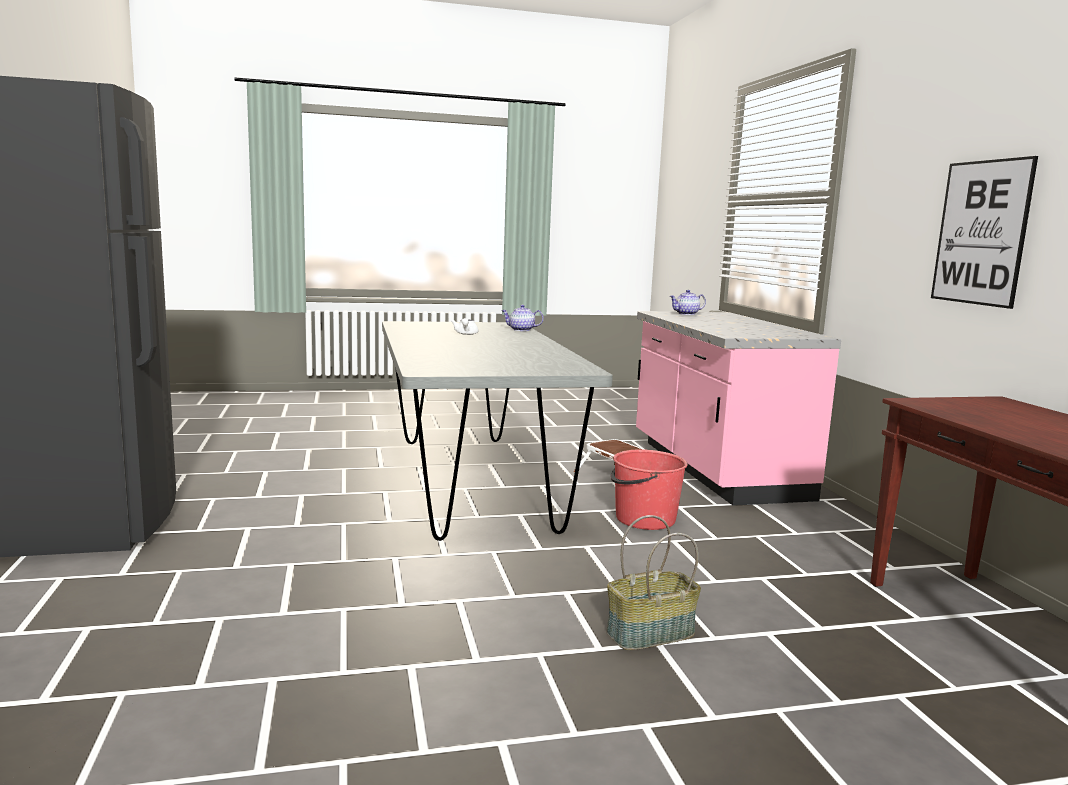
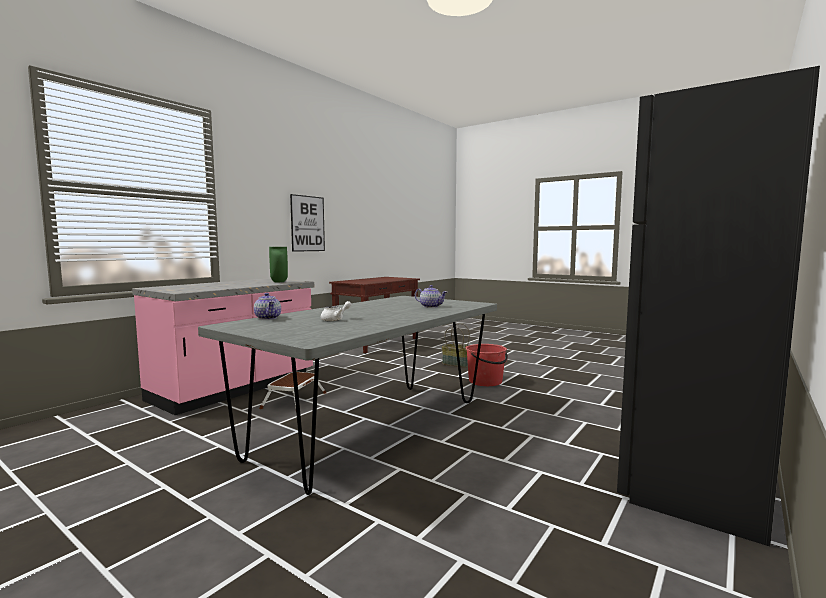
camera: 130 degrees left, 5 degrees down
(644, 519) = (358, 383): red bucket -> red bucket (486, 381)
(686, 314) = (179, 289): teapot -> teapot (431, 306)
(739, 331) = (278, 282): none -> green vase

